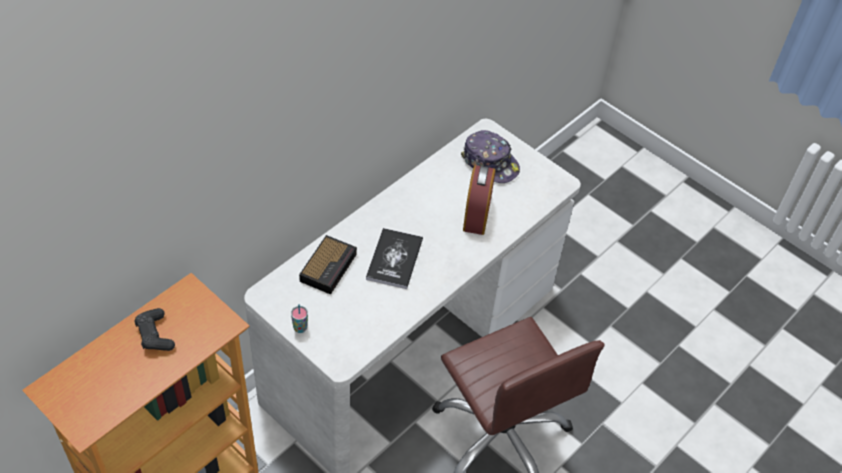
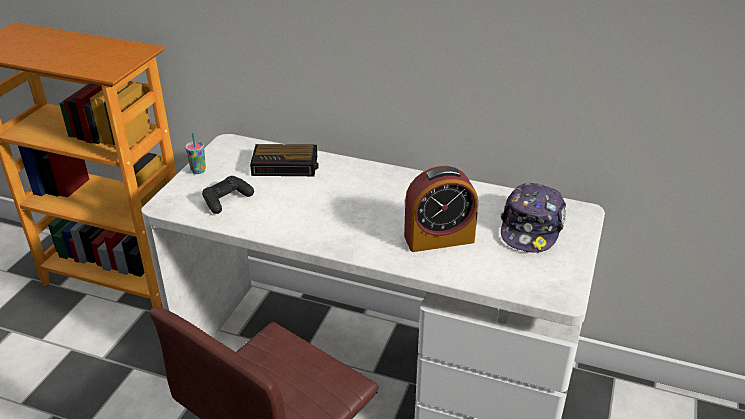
camera: 70 degrees right, 15 degrees down
(155, 335) = (85, 49): black game controller -> black game controller (227, 200)
(394, 259) = (324, 200): book -> none

